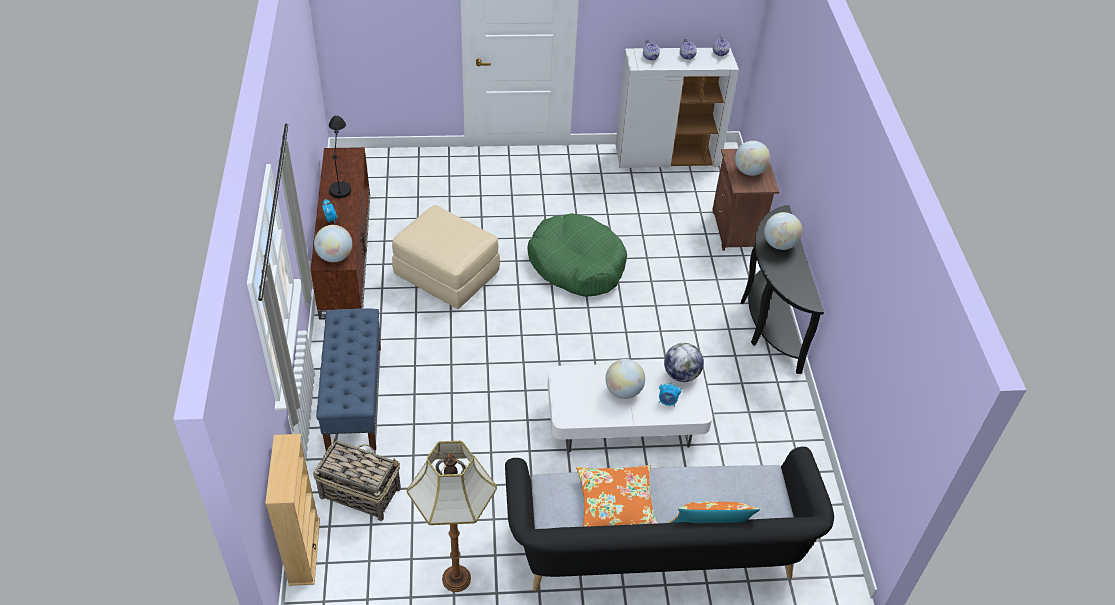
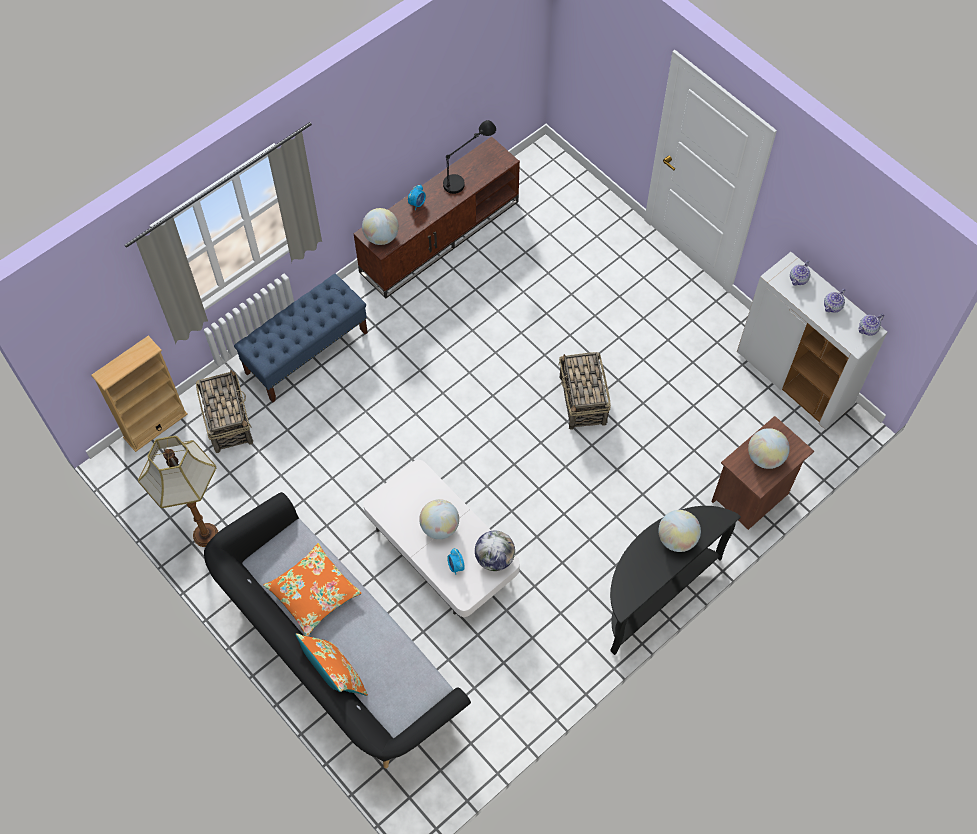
camera: 55 degrees right, 15 degrees up
(446, 274) = (482, 318): beige ottoman -> none
(576, 264) = (582, 401): green dog bed -> basket

